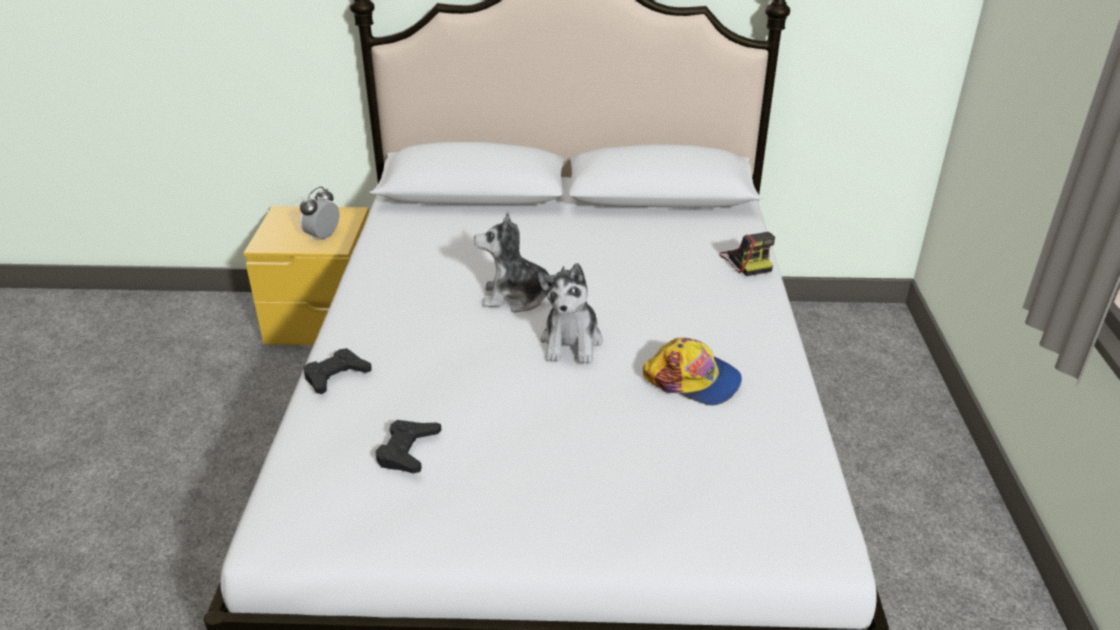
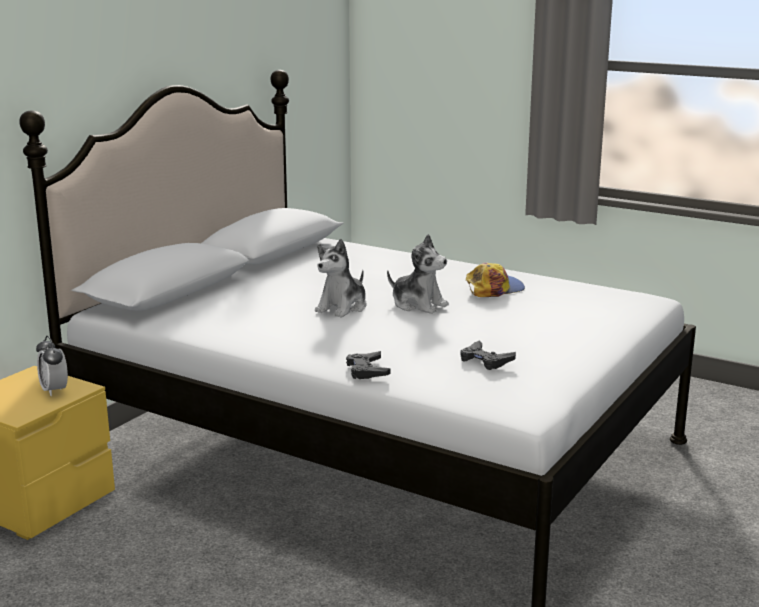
camera: 60 degrees left, 15 degrees down
(746, 261) = (389, 252): camera -> none

